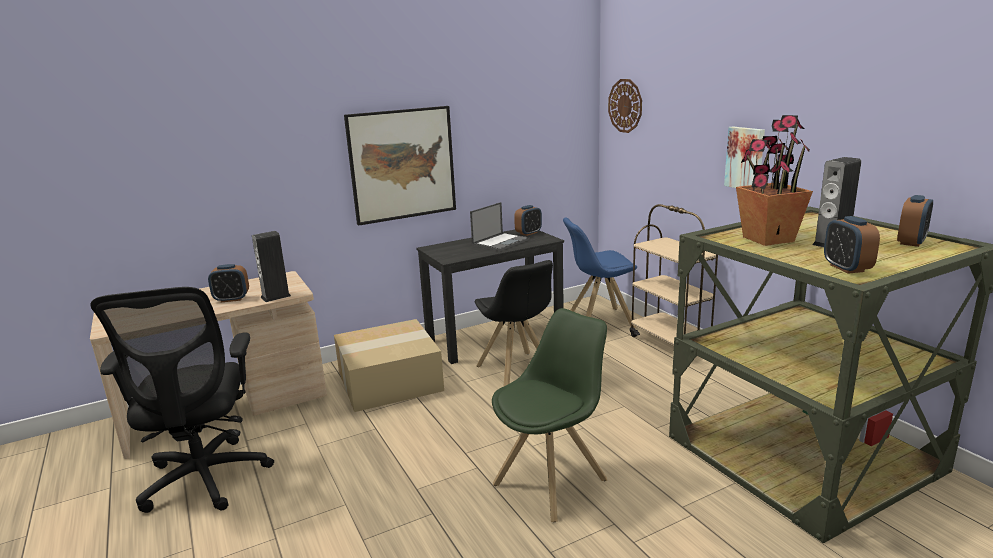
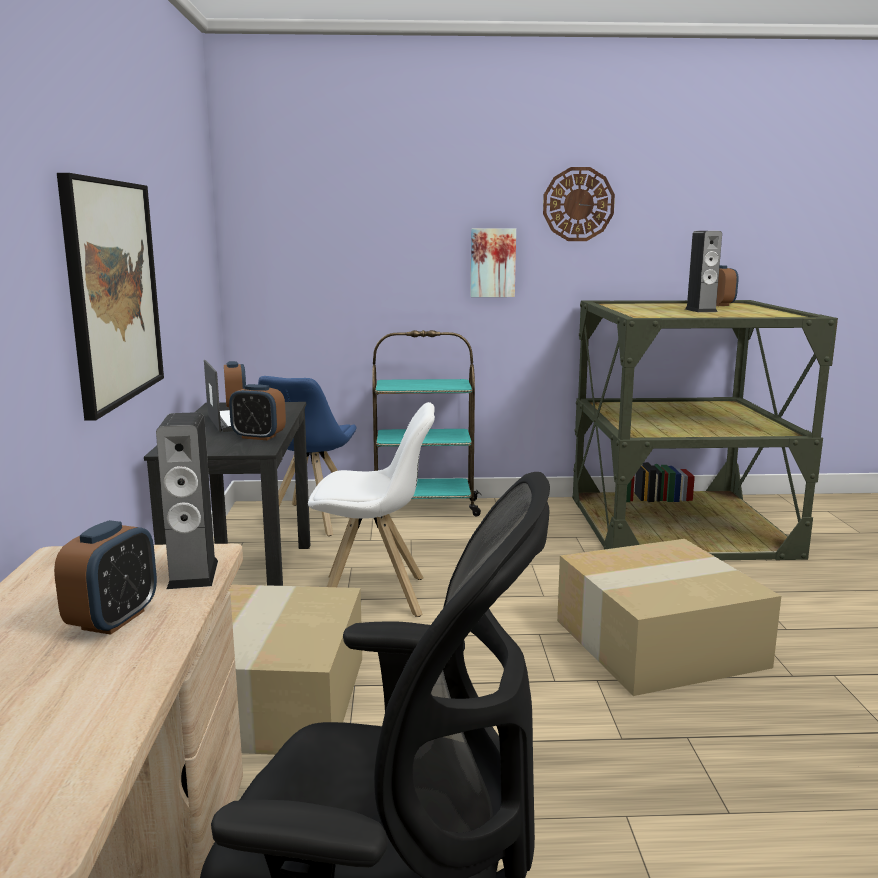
camera: 65 degrees left, 5 degrees down
(517, 371) = (374, 596): black chair -> white chair
(551, 482) = (659, 641): green chair -> cardboard box
(625, 105) = (278, 214): wall clock -> wall clock (578, 204)
(670, 344) = (424, 508): beige cart -> turquoise cart
(767, 239) = (667, 314): potted plant -> none
(846, 268) = (772, 315): alarm clock -> alarm clock (258, 437)

